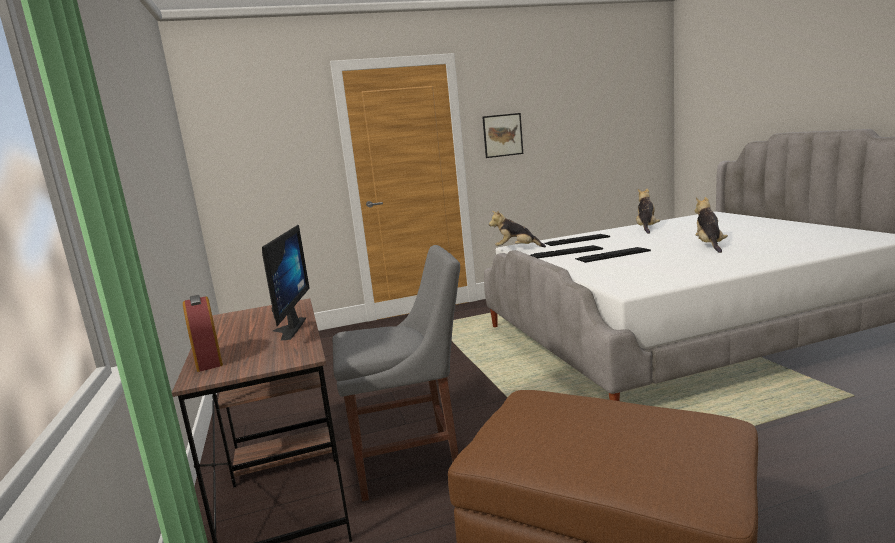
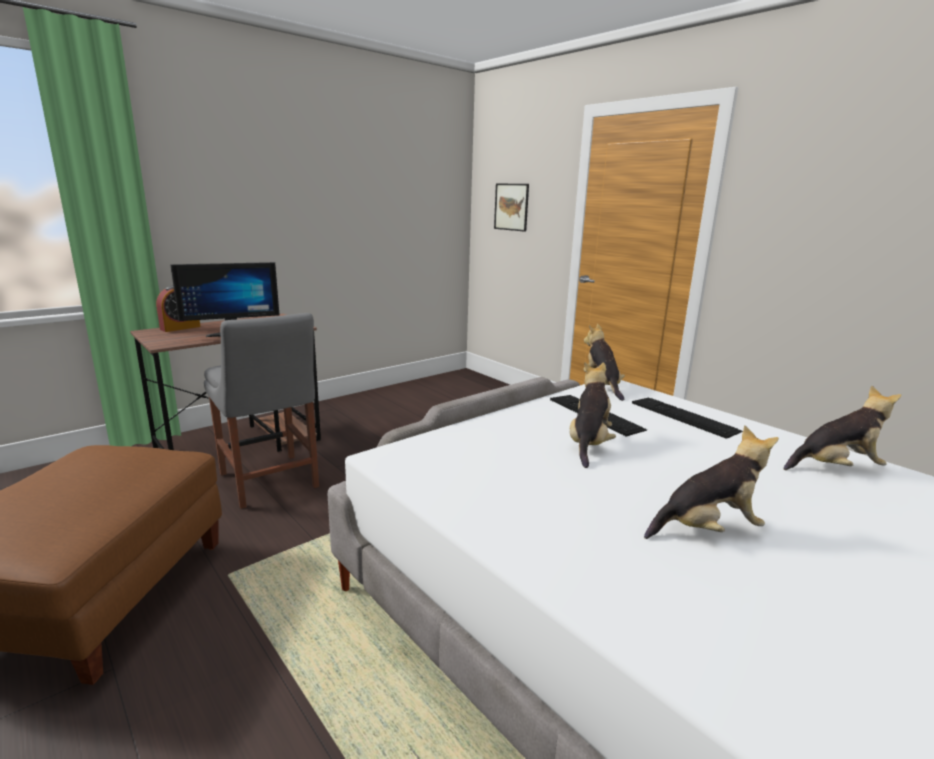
camera: 65 degrees right, 5 degrees up
(502, 135) = (783, 225): picture -> picture (511, 207)
(612, 255) = (588, 444): keyboard -> plush toy

